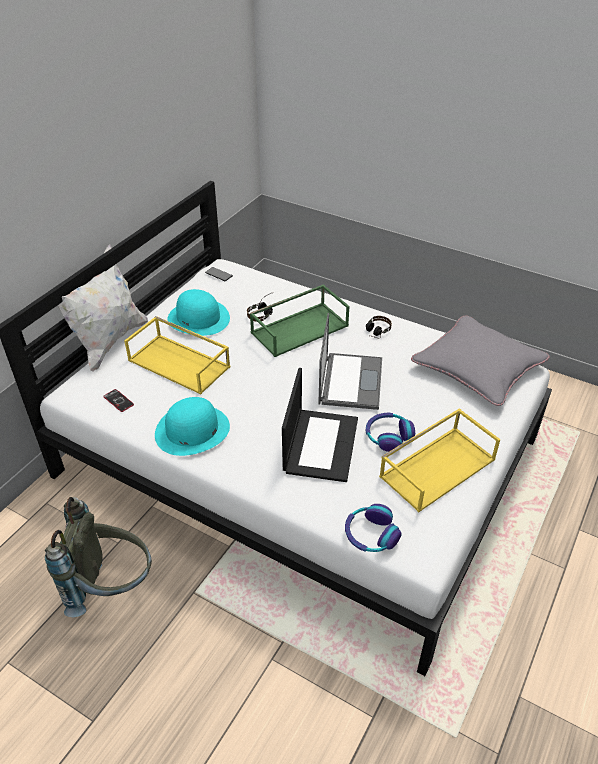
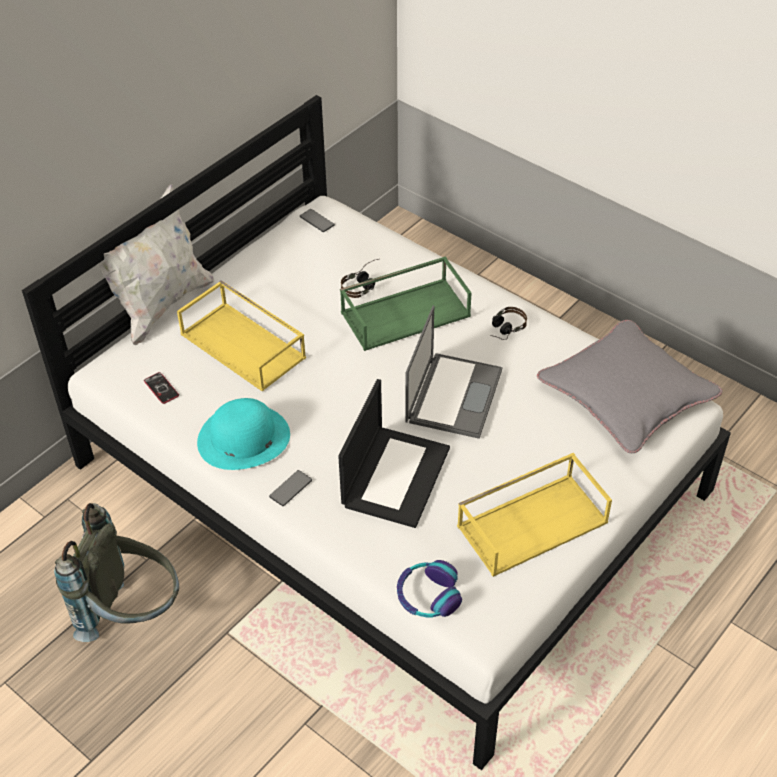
camera: 10 degrees right, 5 degrees up
(199, 318) = (279, 284): turquoise hat -> none
(238, 464) = (290, 488): none -> phone
(388, 436) = (482, 475): headphones -> none

